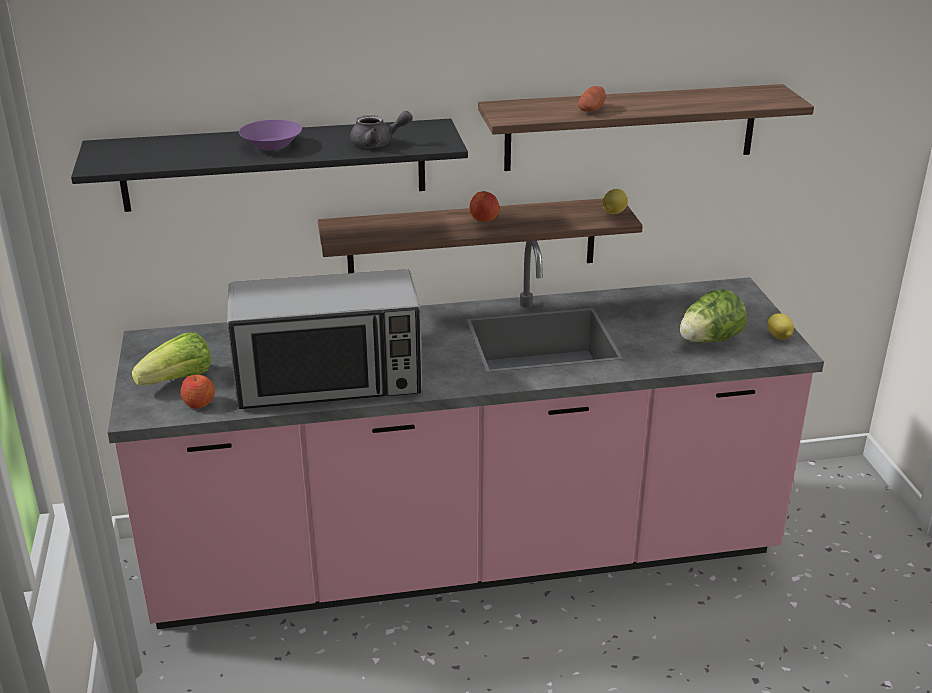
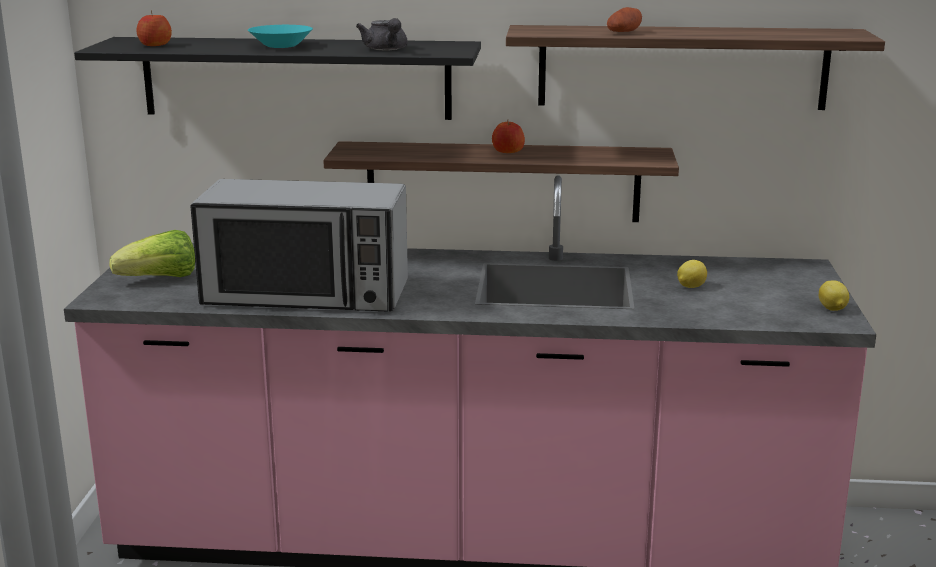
camera: 15 degrees right, 10 degrees down
(199, 403) = (165, 297): apple -> apple (154, 45)
(272, 146) = (281, 46): purple bowl -> turquoise bowl
(378, 143) = (386, 49): grey teapot -> grey teapot turned 60 degrees clockwise
(613, 213) = (652, 157): lemon -> lemon (690, 287)
(709, 340) = (745, 304): lettuce -> none

